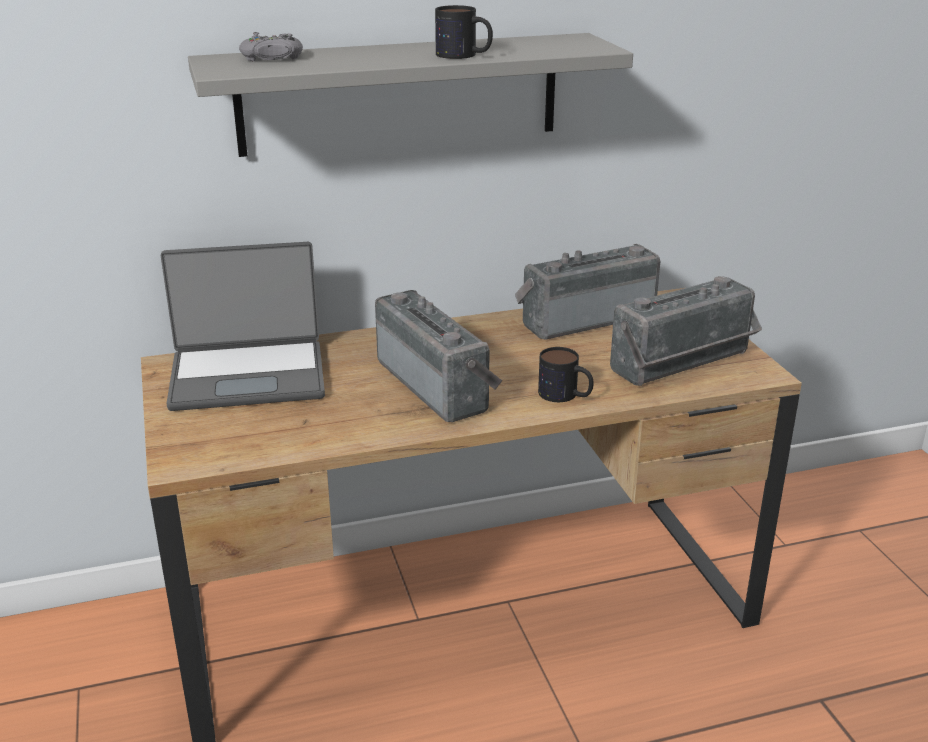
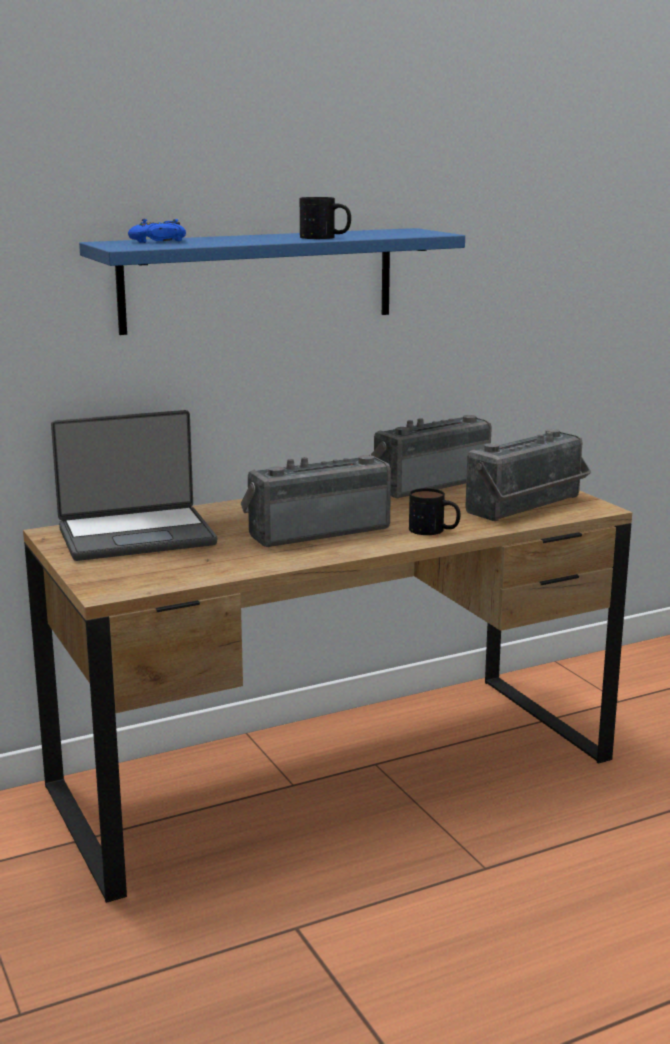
camera: 10 degrees left, 10 degrees down
(272, 58) = (158, 241): grey game controller -> blue game controller
(400, 94) = (259, 279): grey shelf -> blue shelf
(438, 384) = (317, 530): radio -> radio turned 75 degrees counterclockwise

